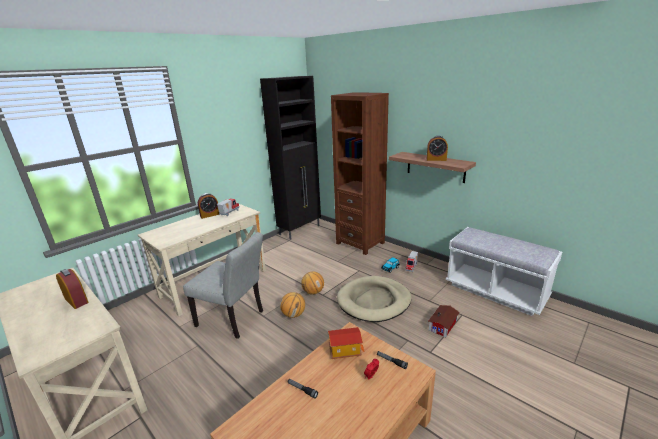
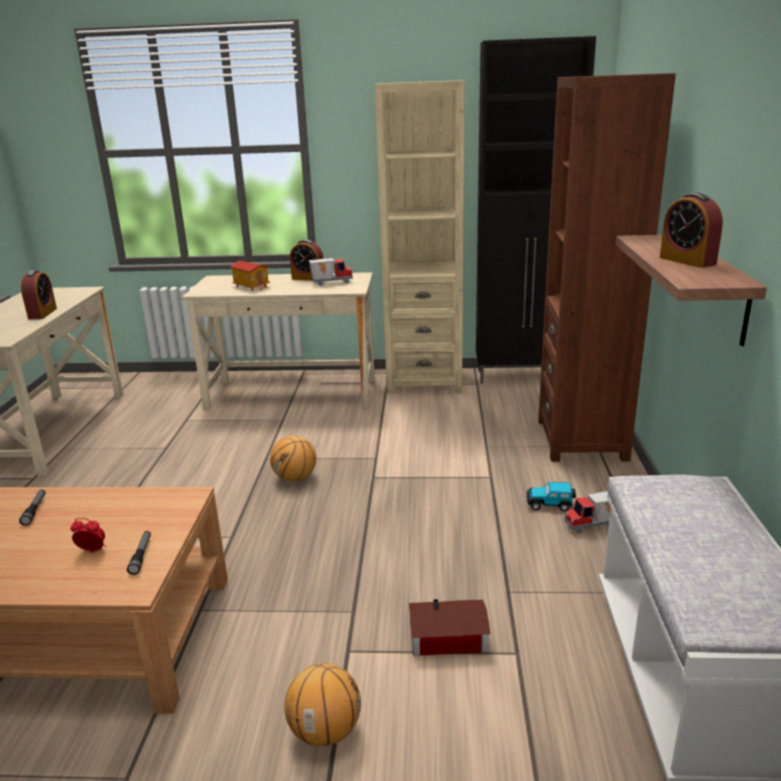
camera: 50 degrees right, 0 degrees up
(234, 319) = (235, 444): grey chair -> none
(266, 248) = (424, 381): none -> beige bookcase
(313, 292) = (369, 466): basketball -> basketball (325, 731)
(345, 351) = (138, 509): toy house -> toy house (252, 286)
(374, 301) = (420, 530): beige dog bed -> none

